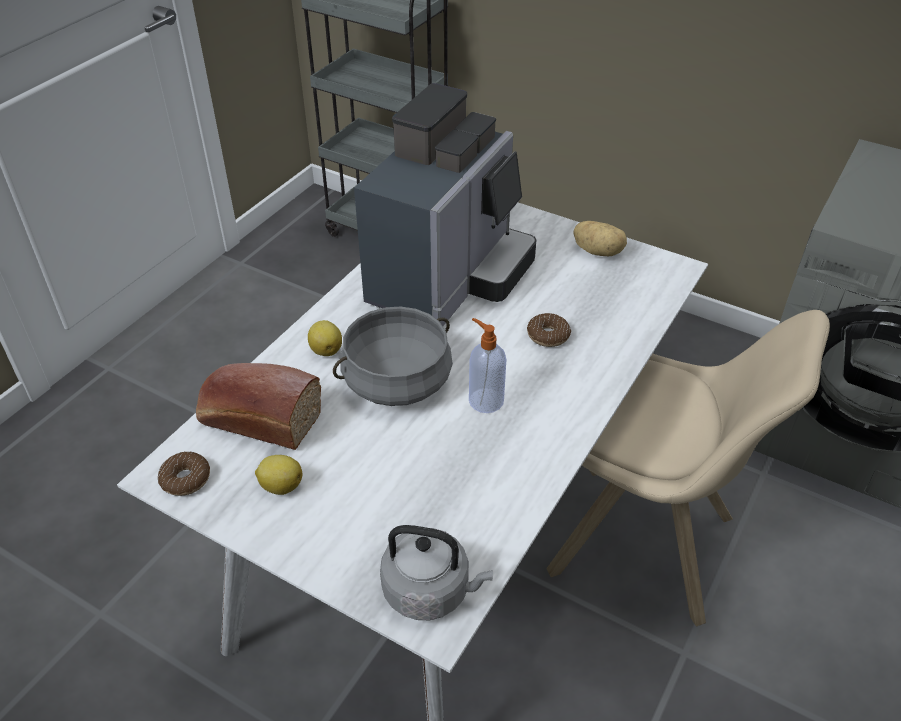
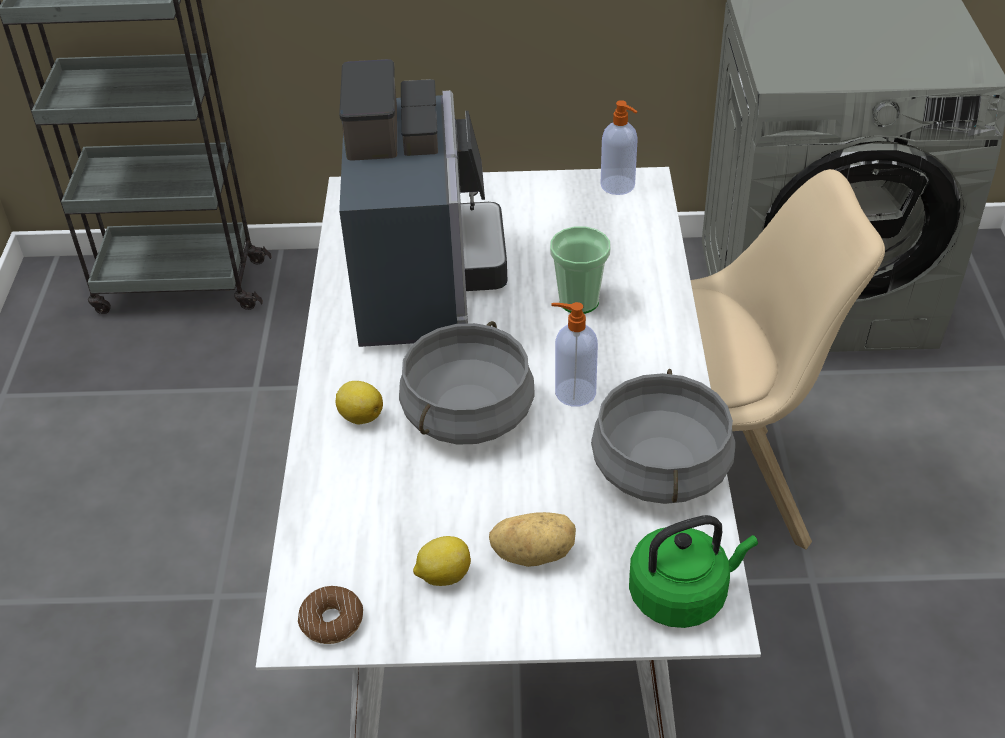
camera: 30 degrees left, 0 degrees up
(257, 419) = (352, 522): bread -> none
(431, 591) = (682, 595): grey kettle -> green kettle
(499, 488) = (662, 469): none -> grey cooking pot
(548, 335) = (579, 301): donut -> cup
(598, 251) = (555, 195): potato -> potato (533, 553)
(654, 263) = (618, 186): none -> soap dispenser

